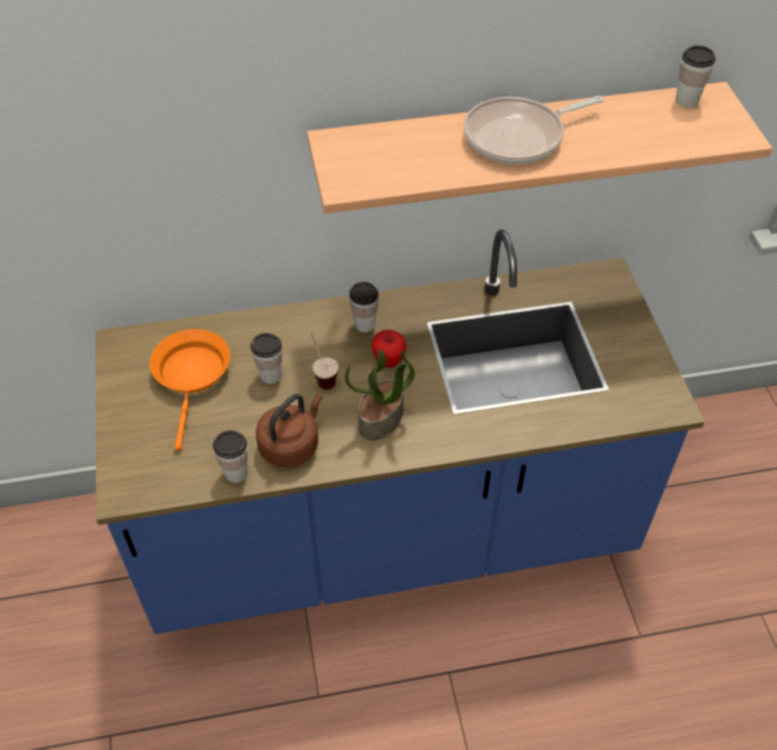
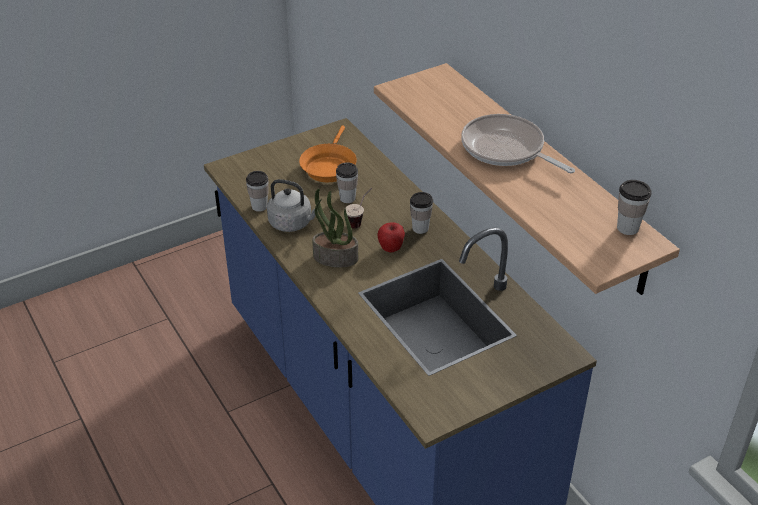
camera: 70 degrees right, 10 degrees down
(192, 376) = (329, 166): orange frying pan -> orange frying pan turned 120 degrees clockwise
(291, 445) = (292, 223): brown kettle -> grey kettle

